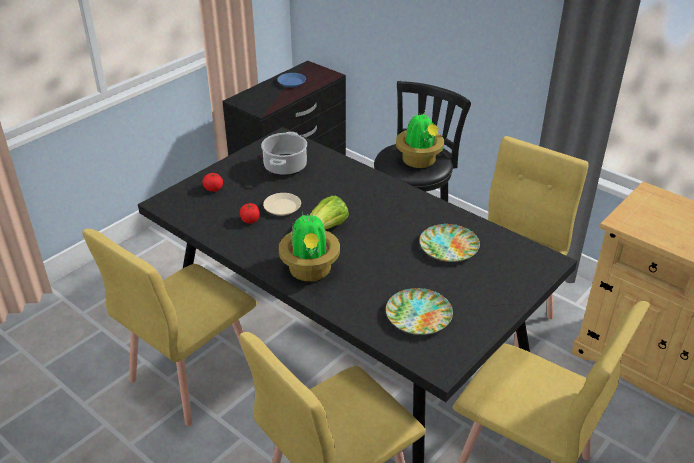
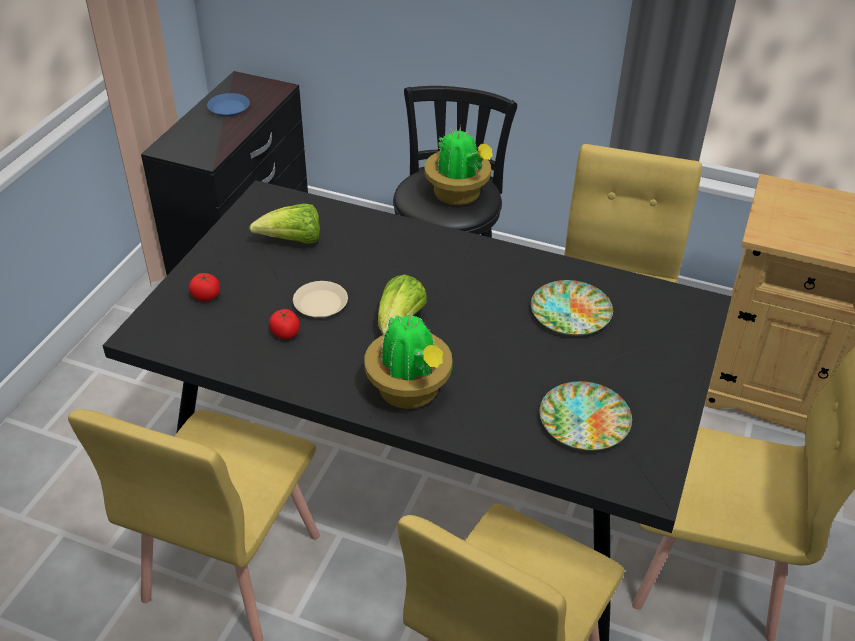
camera: 20 degrees left, 5 degrees up
(285, 167) = (292, 241): cooking pot -> lettuce

